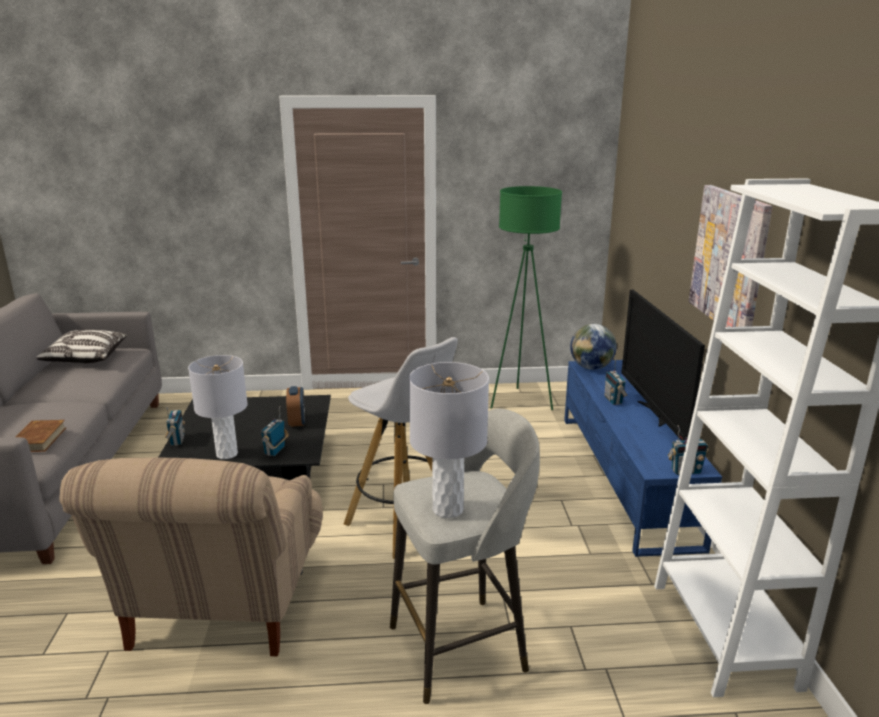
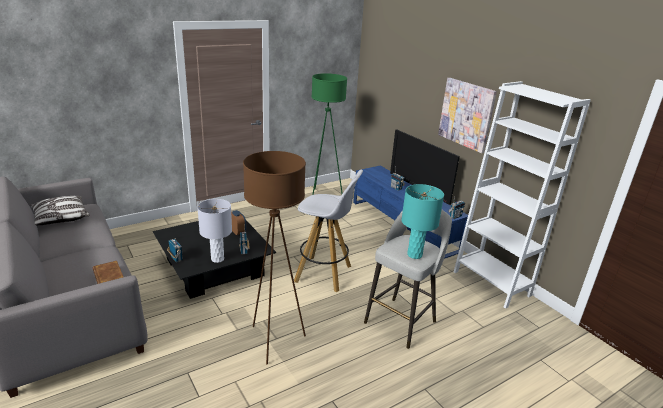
camera: 30 degrees left, 5 degrees up
(223, 607) = (274, 341): beige armchair -> brown floor lamp
(447, 509) = (414, 255): grey table lamp -> turquoise table lamp
(591, 368) = (370, 172): globe -> none

